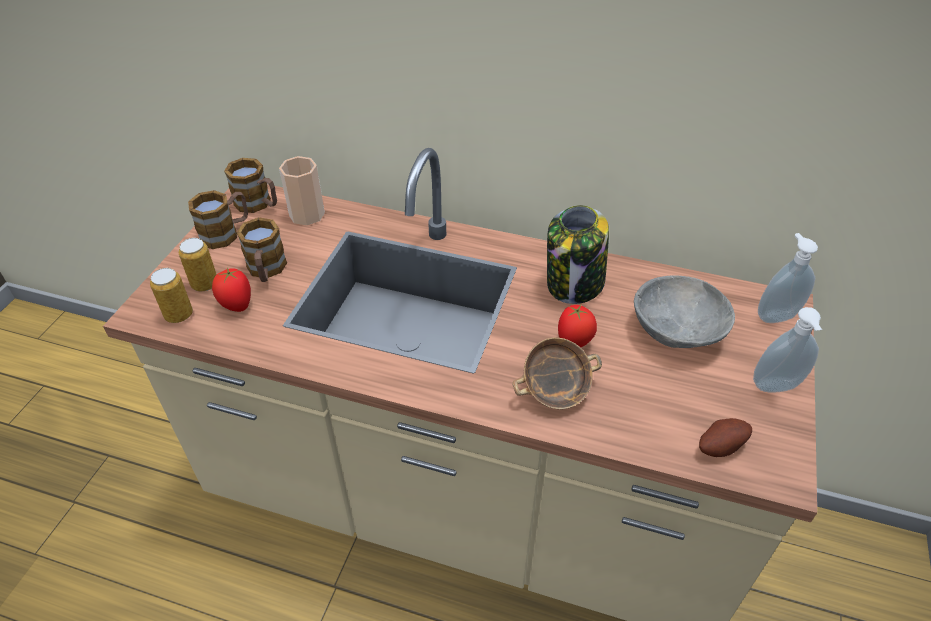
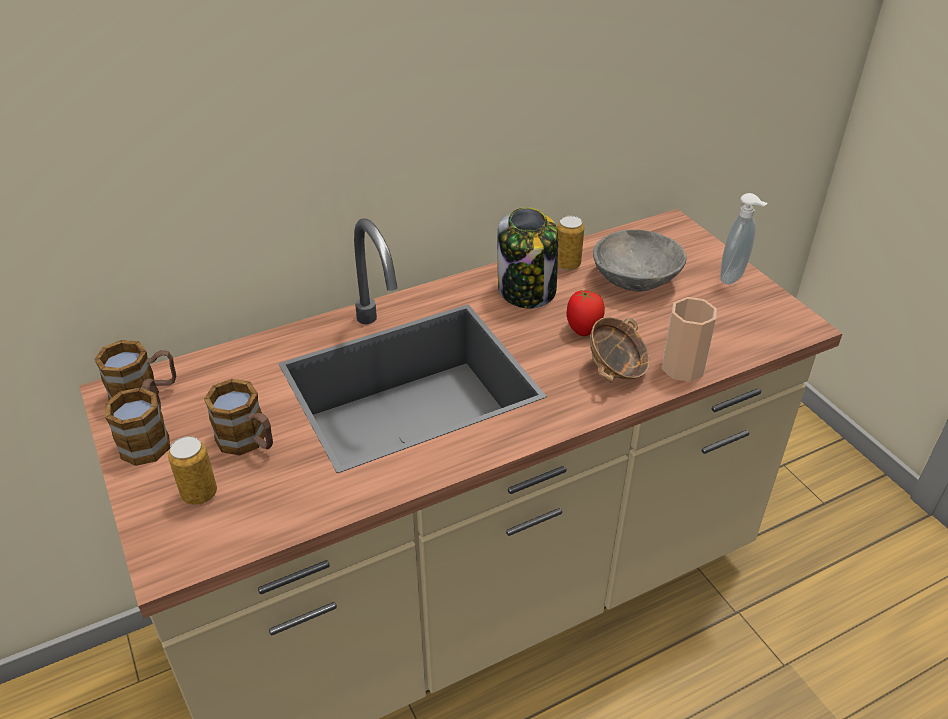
camera: 45 degrees left, 5 degrees down
(179, 315) = (214, 536): can -> can (567, 264)
(236, 305) = (264, 488): tomato -> none
(307, 214) = (215, 373): cup -> cup (682, 367)
(719, 446) = (751, 332): potato -> none
(775, 315) = (675, 234): soap dispenser -> none

